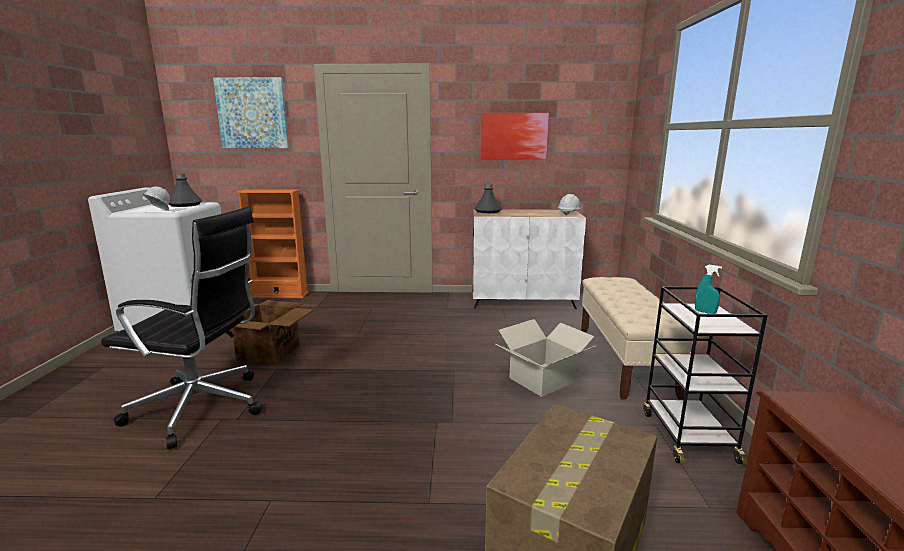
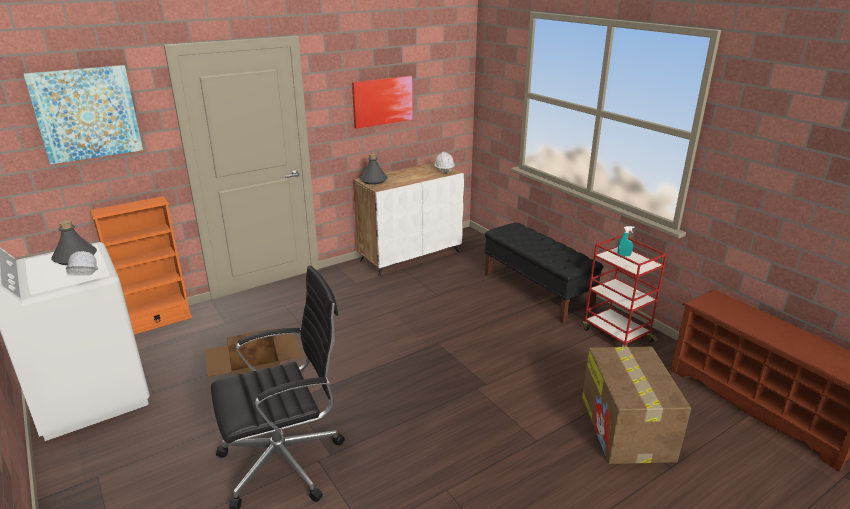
camera: 35 degrees left, 10 degrees up
(543, 379) = (504, 326): cardboard box -> none
(625, 361) = (537, 291): beige bench -> black bench
(688, 436) = (616, 335): black cart -> red cart

